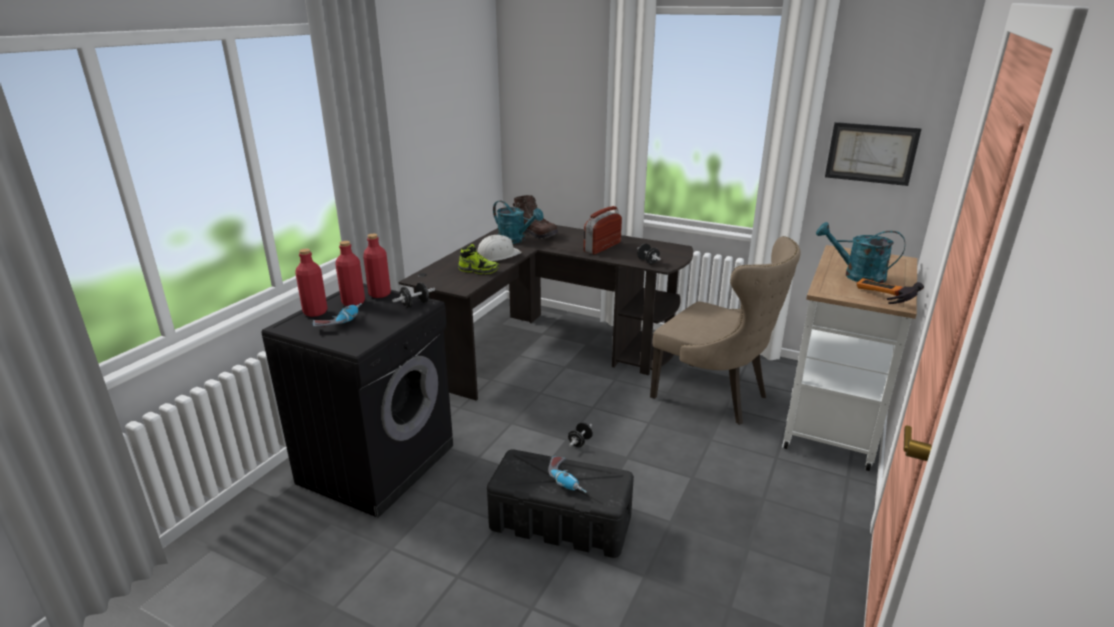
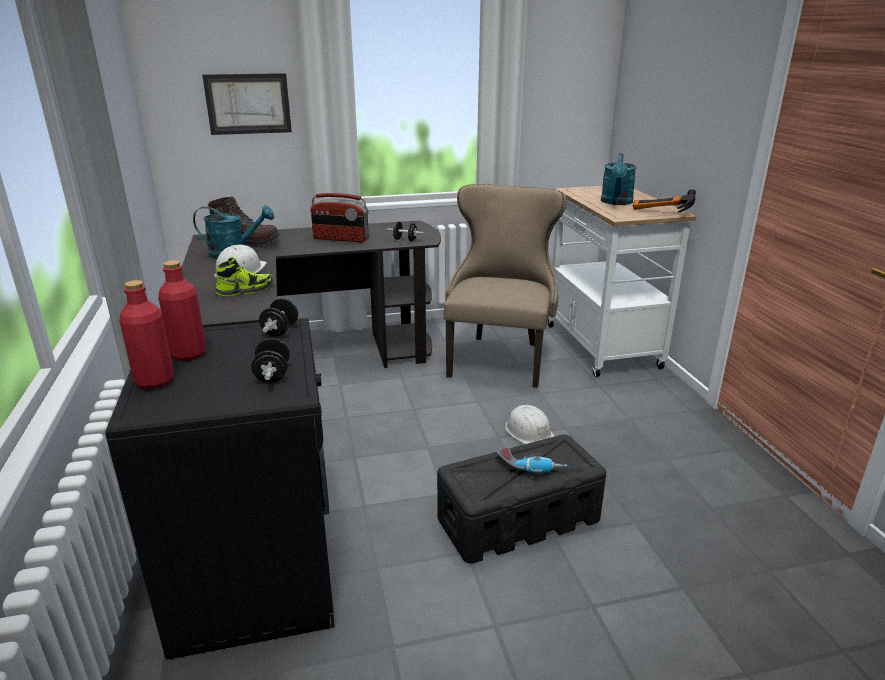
camera: 40 degrees left, 0 degrees up
(340, 322) = (214, 379): power drill -> none
(379, 294) = (209, 334): red bottle -> none
(580, 442) = (443, 443): black dumbbell -> black dumbbell (272, 375)
(602, 247) = (340, 239): radio -> radio turned 75 degrees counterclockwise
(656, 467) = (530, 433): none -> white hard hat
(715, 395) = (499, 358): beige chair -> beige chair turned 75 degrees counterclockwise
(856, 276) = (616, 202): turquoise watering can -> turquoise watering can turned 60 degrees counterclockwise
(871, 153) = (562, 100): picture -> picture (248, 104)

